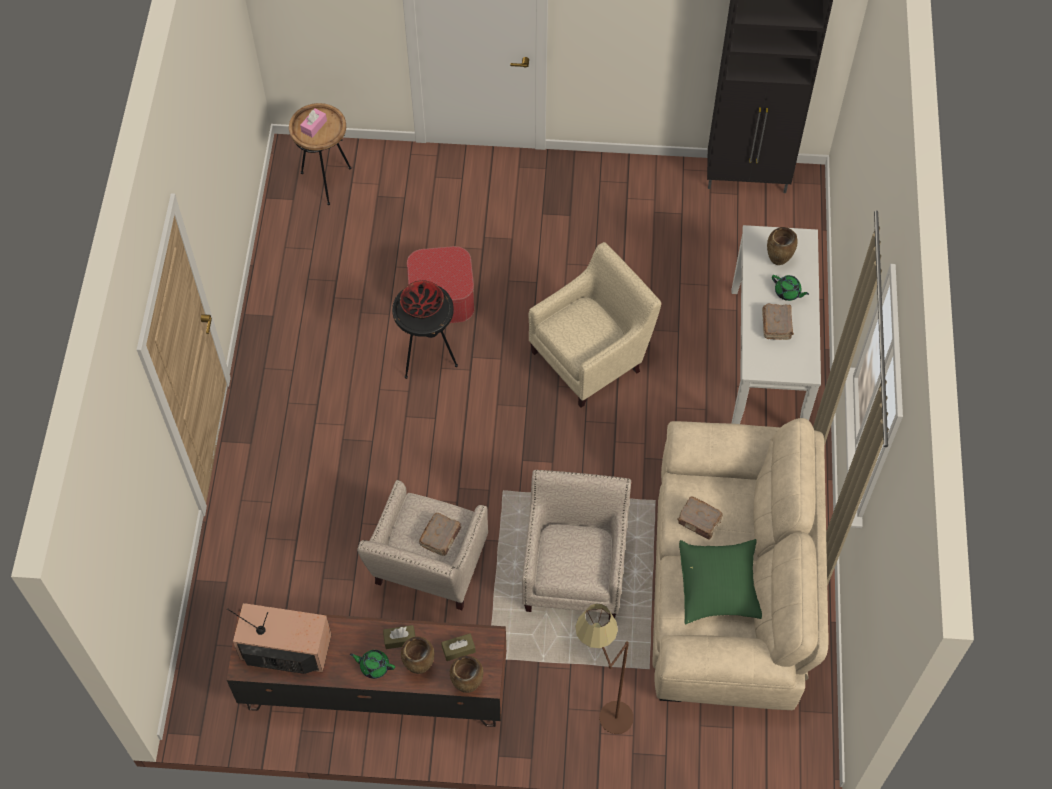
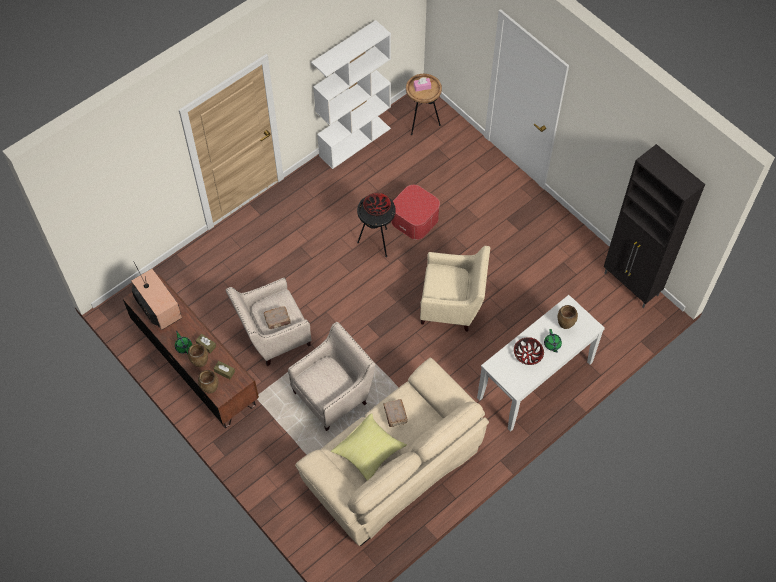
camera: 45 degrees right, 0 degrees up
(269, 264) = (355, 141): none -> white bookcase
(600, 713) = (275, 465): brown floor lamp -> none
(719, 588) = (369, 452): green pillow -> yellow pillow
(776, 325) = (528, 355): brown book -> bowl

